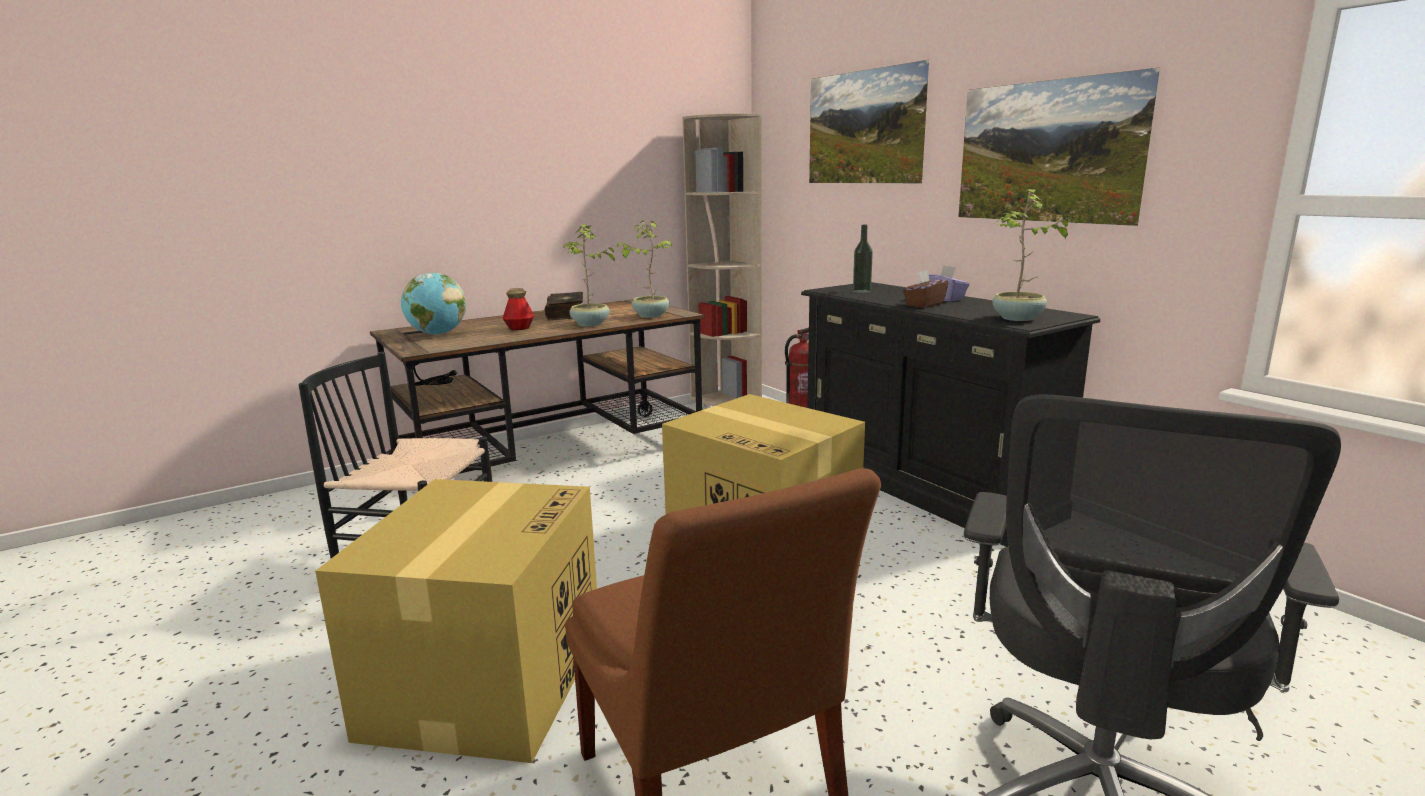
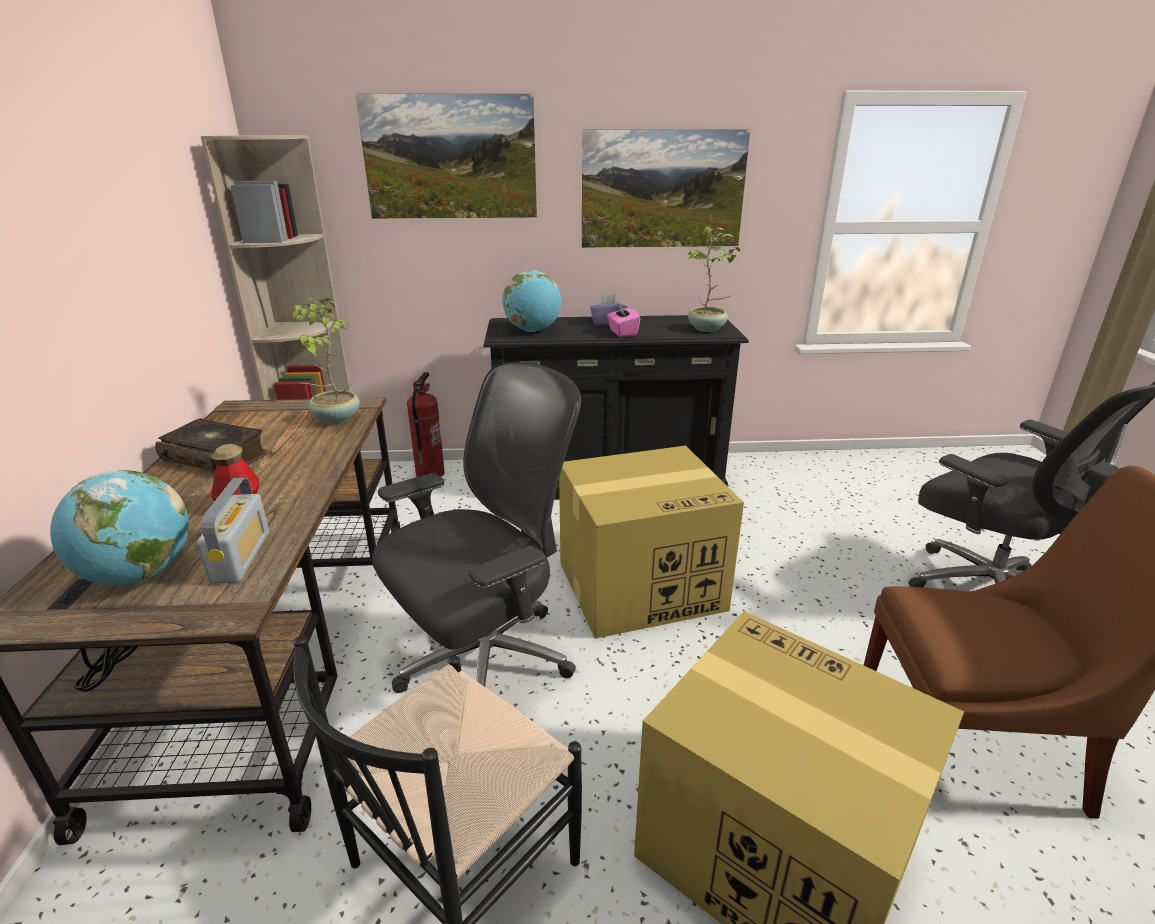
camera: 60 degrees left, 10 degrees up
(466, 340) = (241, 557): none -> radio
(590, 324) = (314, 458): potted plant -> none
(597, 515) = (486, 664): none -> office chair
(861, 291) = (533, 331): bottle -> globe
(924, 305) = (622, 332): brown tissue box -> pink tissue box

